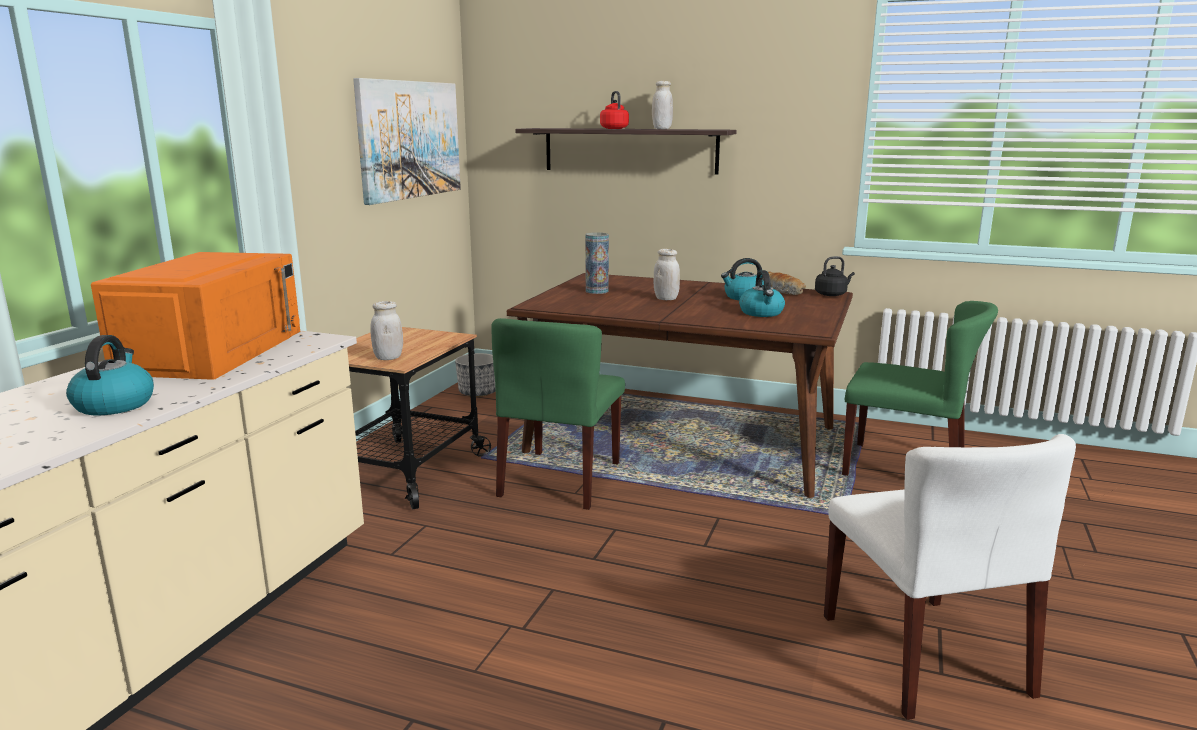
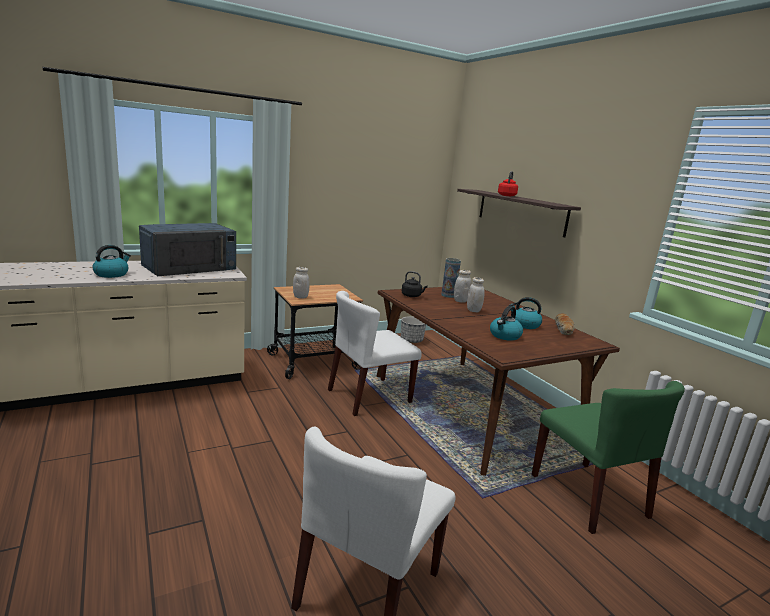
camera: 40 degrees right, 0 degrees up
(212, 351) = (190, 267): orange microwave -> blue microwave
(409, 139) = (396, 187): picture -> none
(560, 480) = (369, 396): green chair -> white chair
(661, 129) = (532, 199): white jar -> white jar (460, 301)
(832, 294) = (595, 343): black kettle -> black kettle (412, 296)

